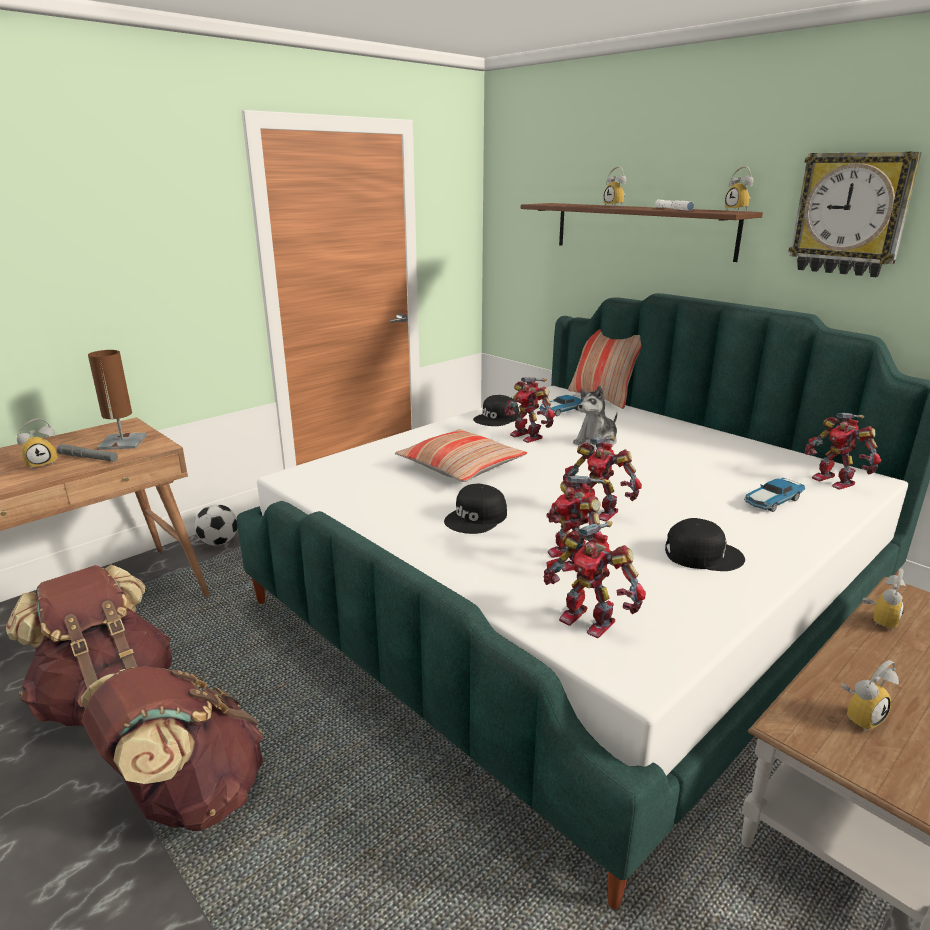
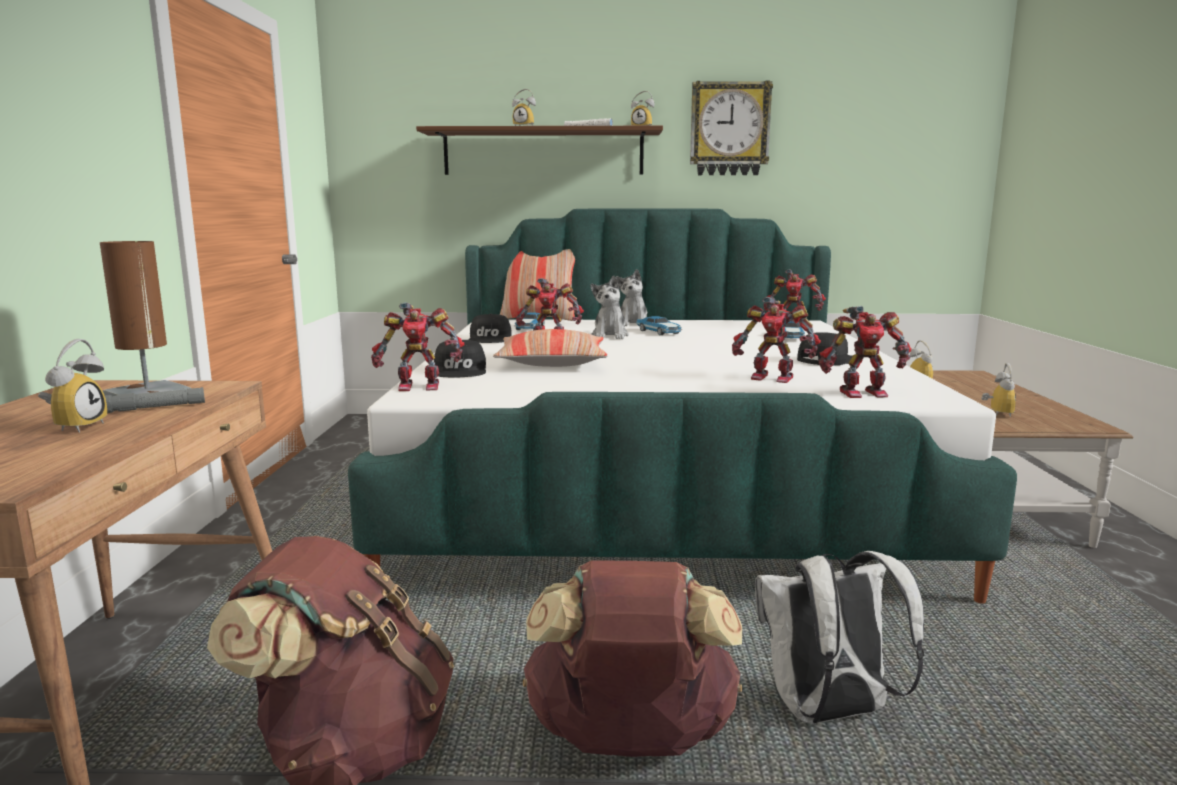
camera: 45 degrees left, 10 degrees down
(219, 542) = (191, 577): football -> none
(305, 880) = (828, 713): none -> white backpack
(477, 518) = (655, 379): black cap -> black cap (461, 371)
(598, 510) = (717, 359): toy robot -> toy robot (419, 386)
(654, 450) = (659, 332): none -> toy car
(665, 428) = (633, 323): none -> plush toy

